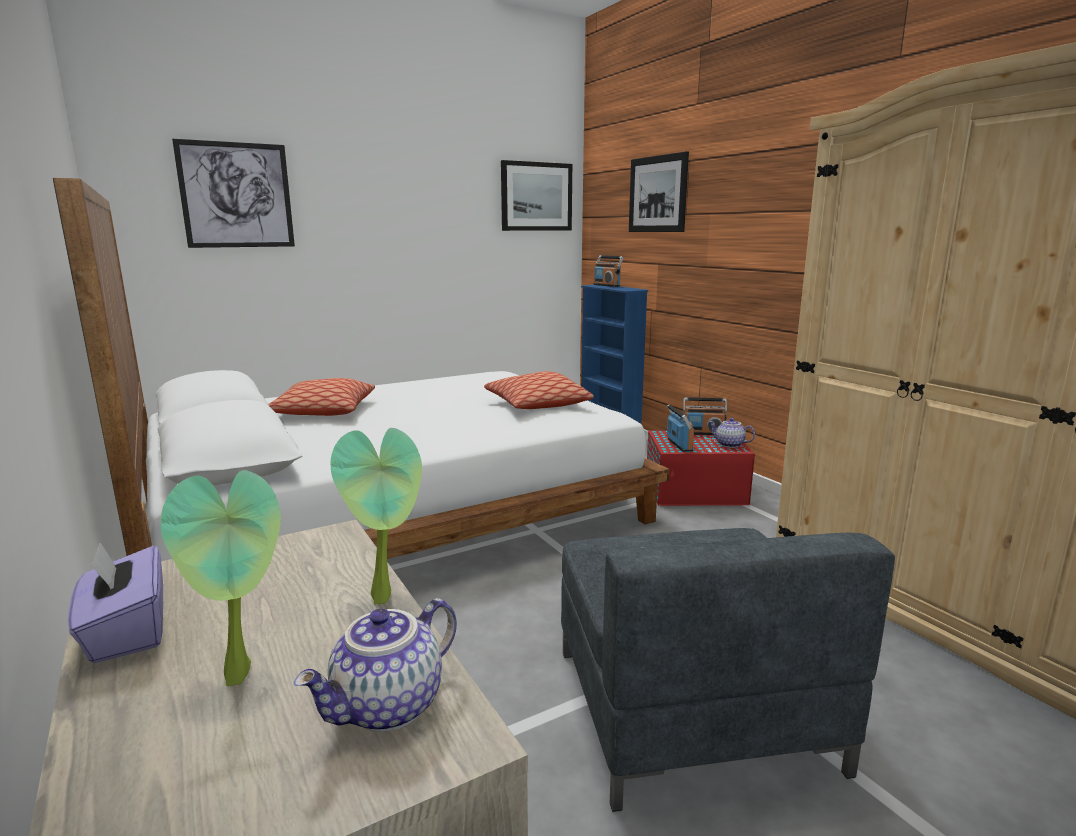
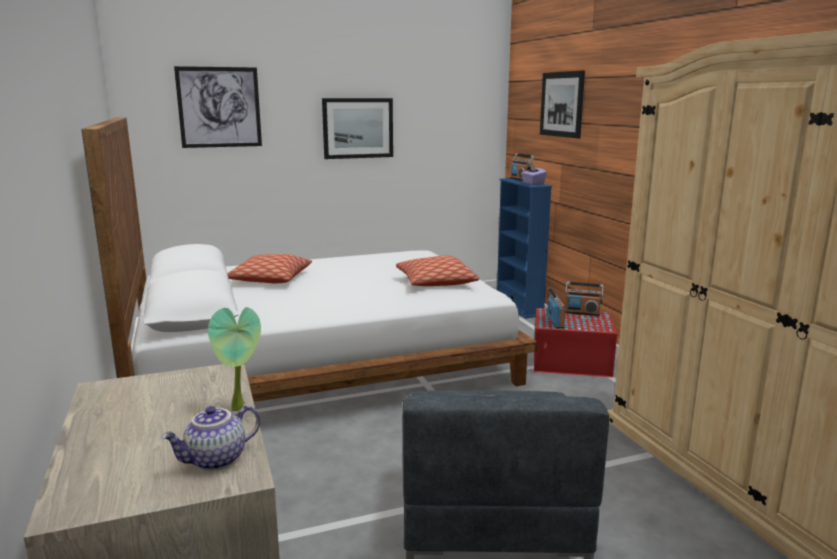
camera: 10 degrees right, 0 degrees up
(126, 632) = (97, 413): purple tissue box -> purple tissue box (532, 184)
(244, 676) = (150, 439): potted plant -> none
(536, 196) = (465, 101): picture -> picture (358, 128)
(729, 445) = (599, 324): teapot -> none

